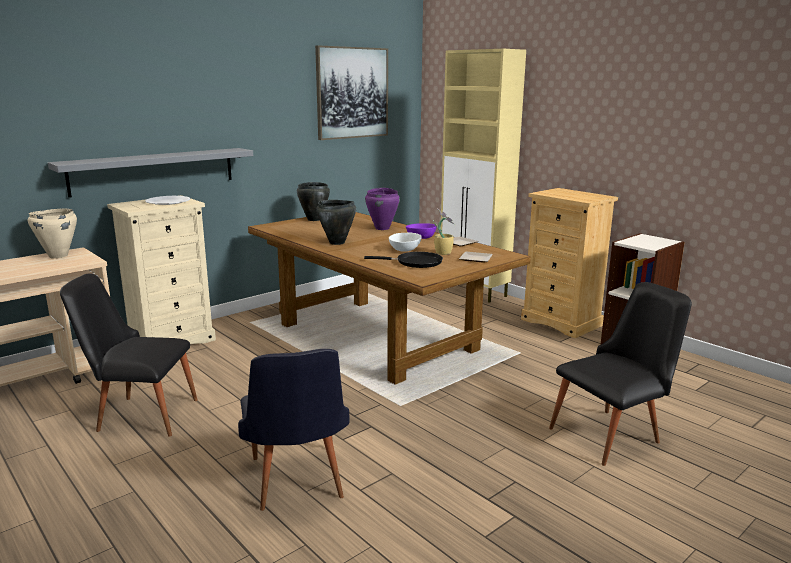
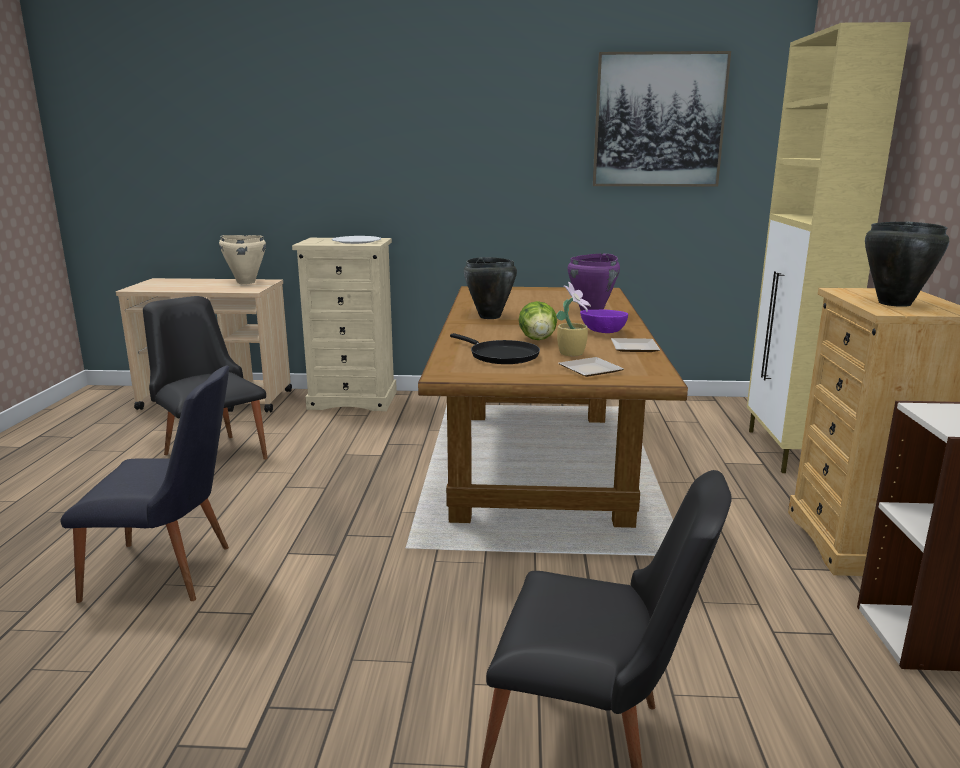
camera: 45 degrees right, 0 degrees up
(154, 171) = (365, 207): grey shelf -> none
(297, 484) = (172, 573): black chair -> black chair turned 120 degrees counterclockwise
(314, 219) = (545, 291): black cooking pot -> black cooking pot (894, 303)
(405, 249) = (537, 339): white bowl -> lettuce

